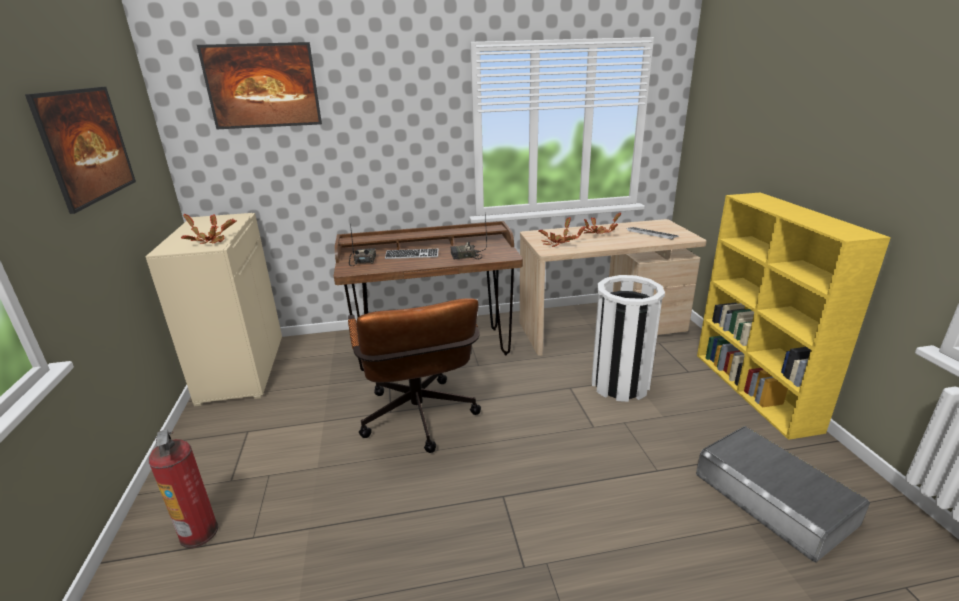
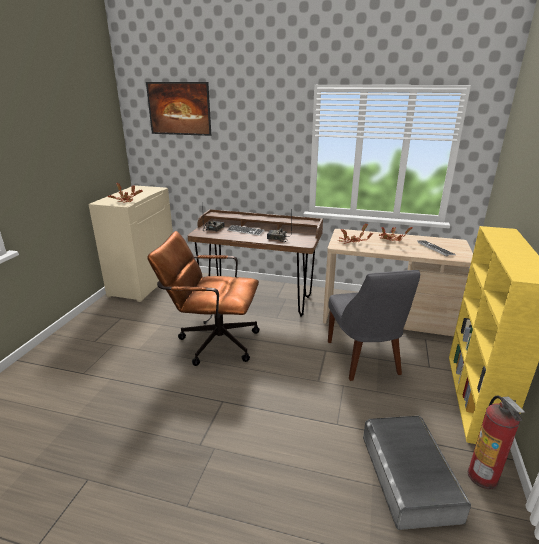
camera: 25 degrees right, 0 degrees up
(96, 171) = (65, 153): picture -> none
(199, 533) = (63, 362): fire extinguisher -> fire extinguisher (483, 476)
(420, 421) = (212, 341): brown office chair -> brown office chair turned 90 degrees clockwise
(620, 384) = (364, 359): white trash can -> grey chair

